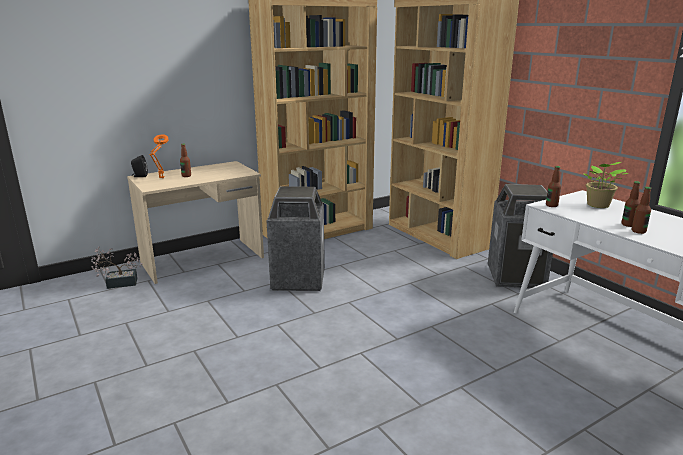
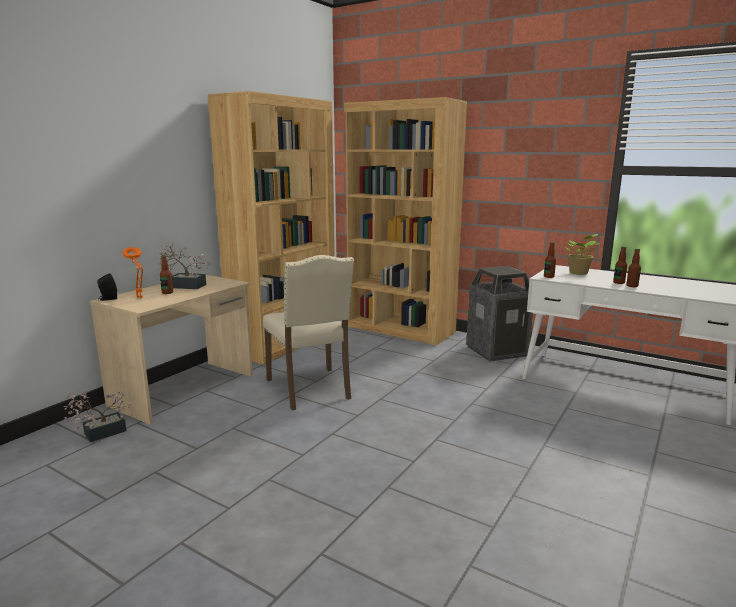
camera: 25 degrees left, 5 degrees down
(207, 171) = (184, 286): none -> potted plant
(298, 280) = (310, 389): trash can -> beige chair

